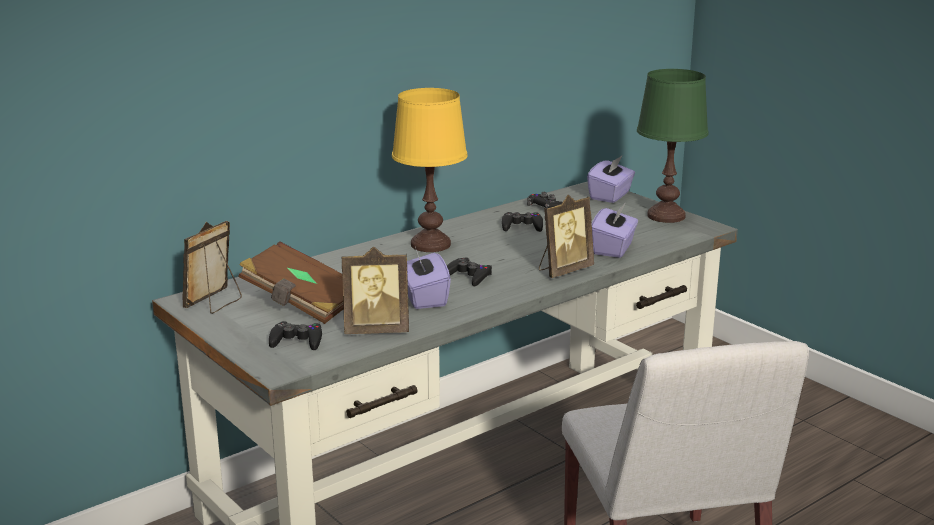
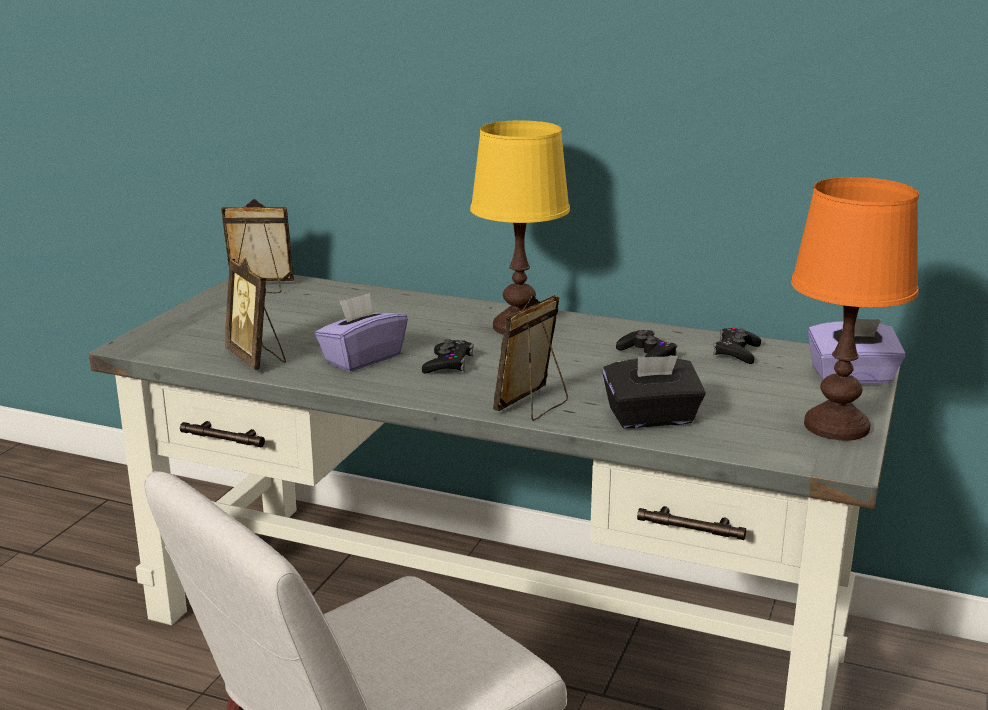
camera: 60 degrees right, 0 degrees up
(297, 341) = (200, 336): black game controller -> none
(302, 303) = (293, 315): brown book -> none
(563, 270) = (533, 406): picture frame -> picture frame turned 105 degrees clockwise
(613, 248) = (651, 418): purple tissue box -> black tissue box
(665, 216) = (836, 426): green table lamp -> orange table lamp

